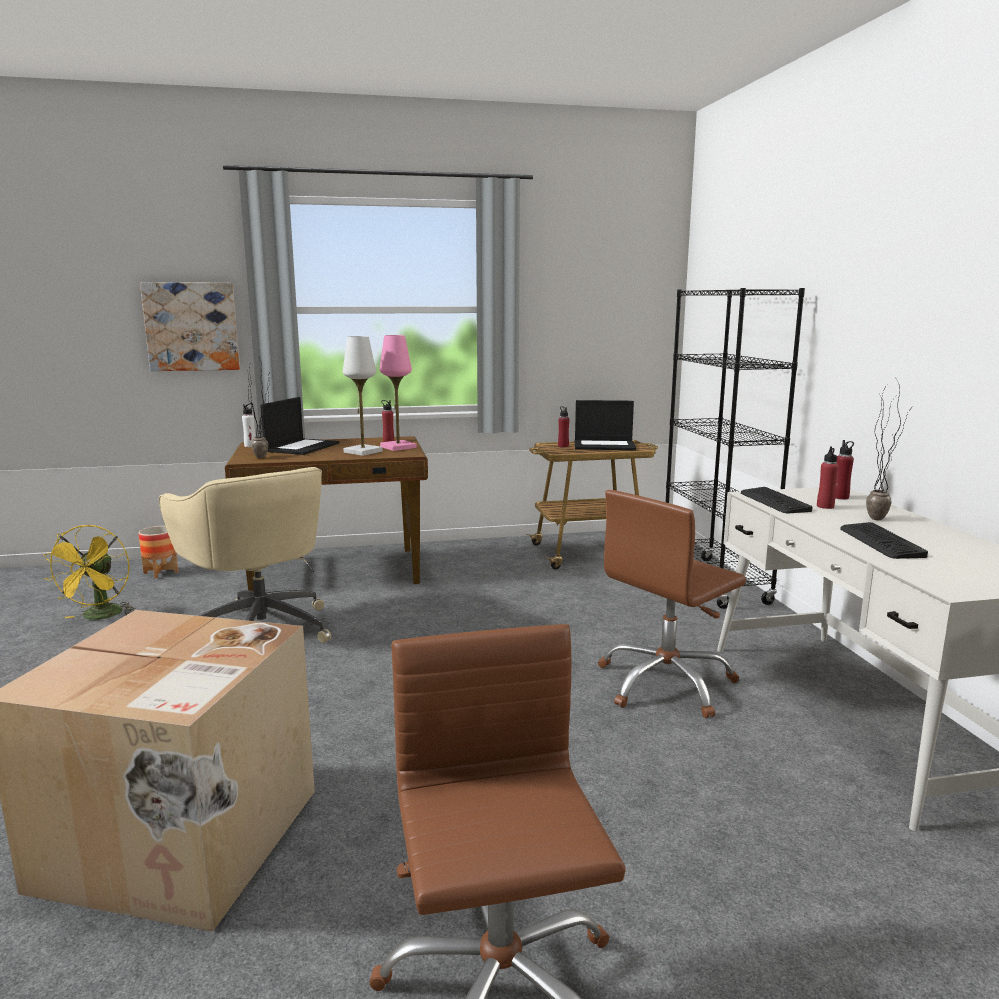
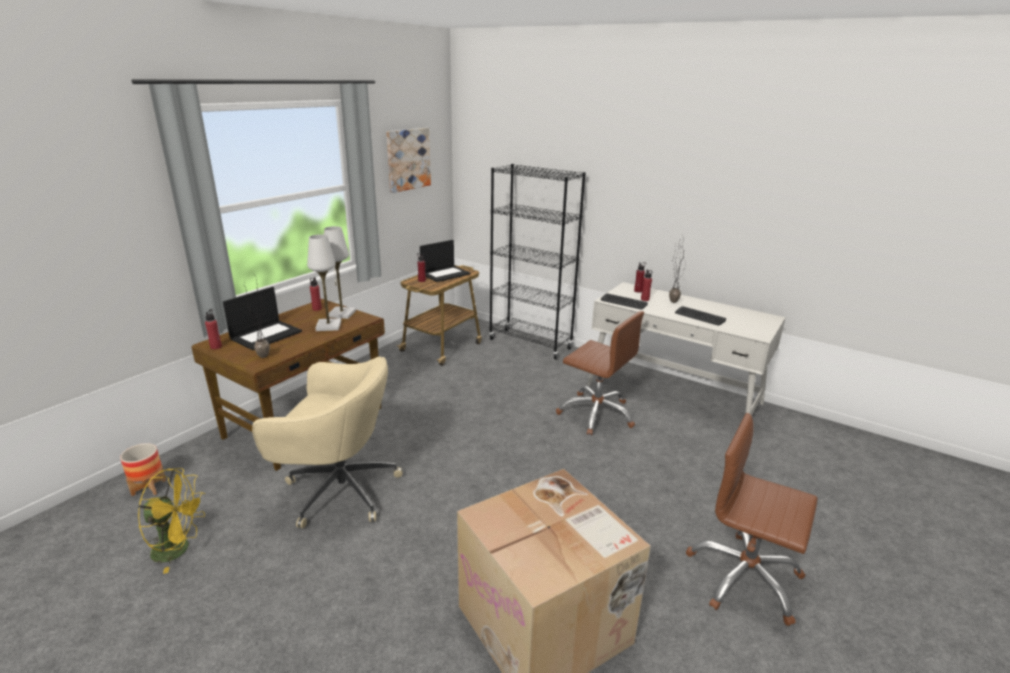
camera: 45 degrees left, 10 degrees up
(99, 617) = (179, 549): yellow fan -> yellow fan turned 45 degrees counterclockwise
(192, 326) = (112, 246): picture -> picture (408, 159)
(250, 446) = (216, 346): white bottle -> red bottle
(302, 447) = (266, 335): laptop -> laptop turned 60 degrees clockwise
(398, 447) = (341, 314): pink table lamp -> white table lamp
(666, 683) = (596, 414): brown office chair -> brown office chair turned 60 degrees counterclockwise

